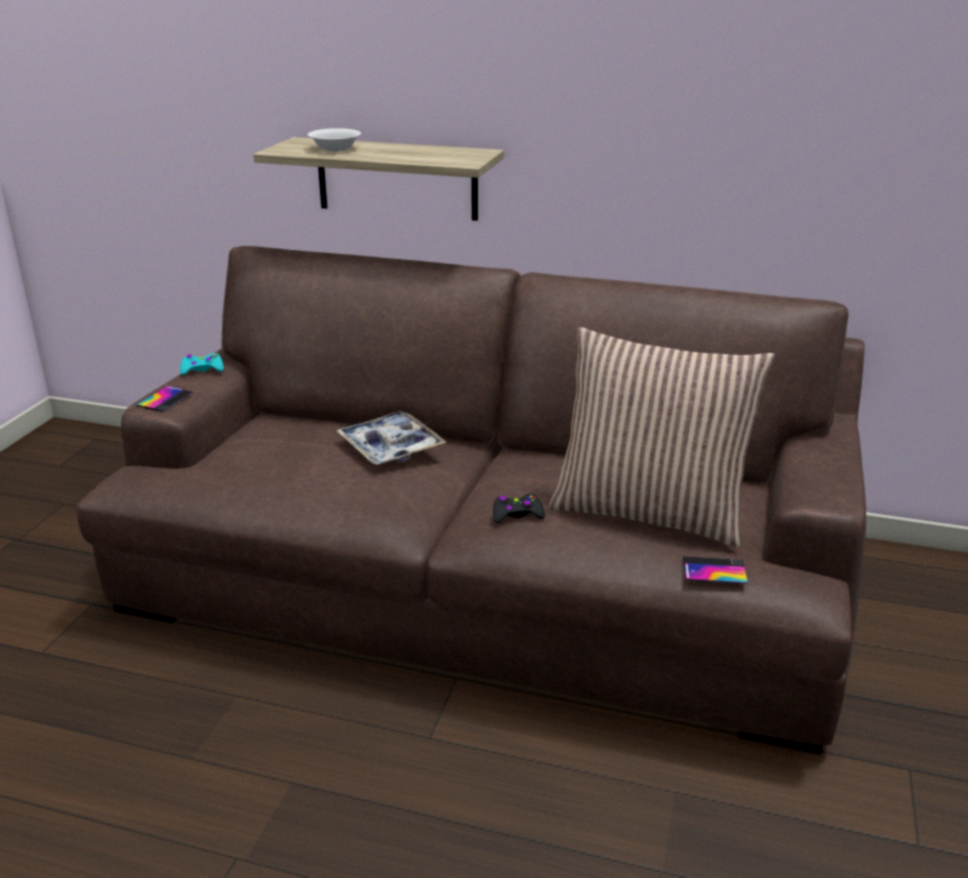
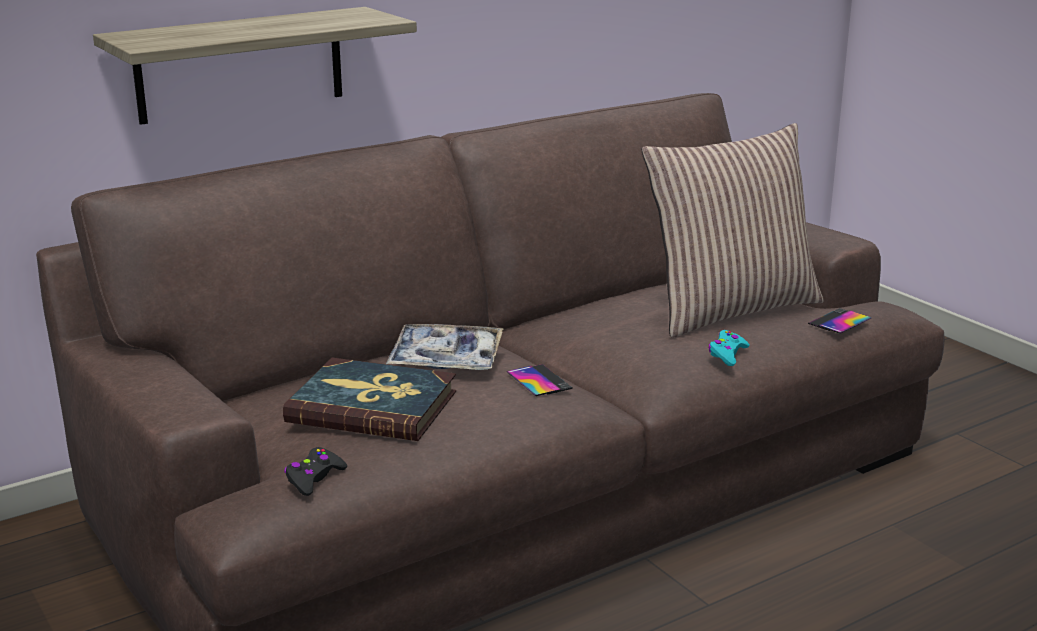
camera: 50 degrees left, 5 degrees down
(165, 399) = (181, 405): phone -> phone (539, 380)
(202, 369) = (129, 371): turquoise game controller -> turquoise game controller (727, 354)
(285, 454) = (373, 406): none -> book
(335, 148) = (203, 33): white bowl -> none
(517, 514) = (661, 352): black game controller -> black game controller (314, 478)

